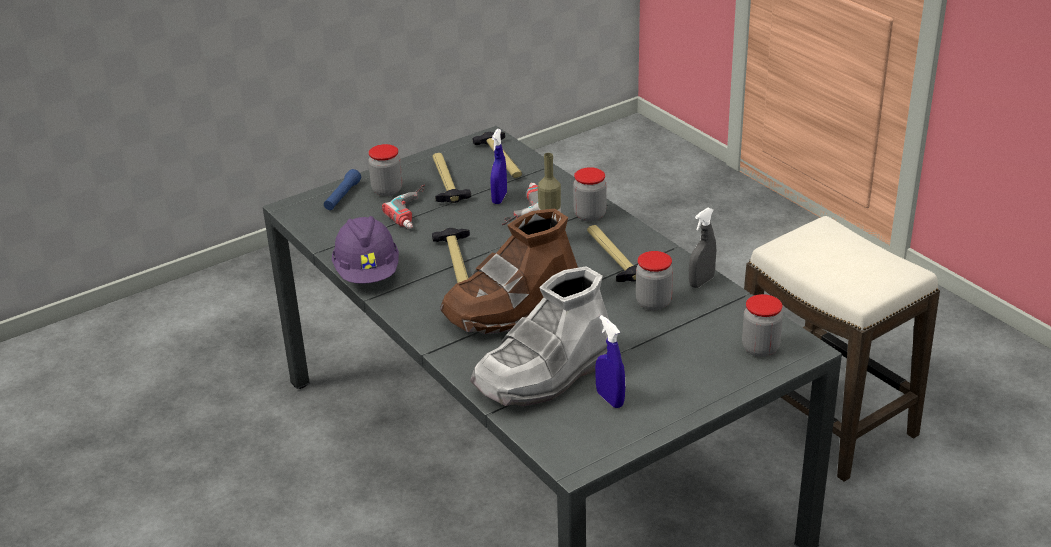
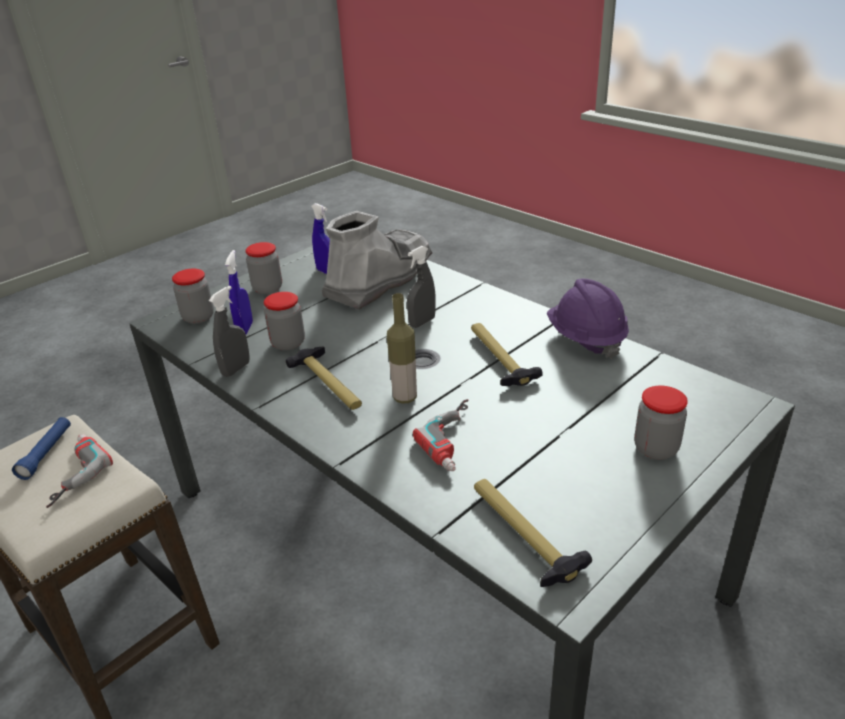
camera: 170 degrees right, 0 degrees up
(342, 196) = (706, 430): blue flashlight -> blue flashlight (46, 453)
(416, 211) = (589, 418): power drill -> power drill (70, 473)
(445, 182) = (583, 474): hammer -> none
(499, 198) = (492, 453): blue spray bottle -> blue spray bottle (245, 329)
(513, 308) = (422, 322): brown boot -> grey spray bottle
(589, 215) = (363, 440): jar -> jar (267, 288)

